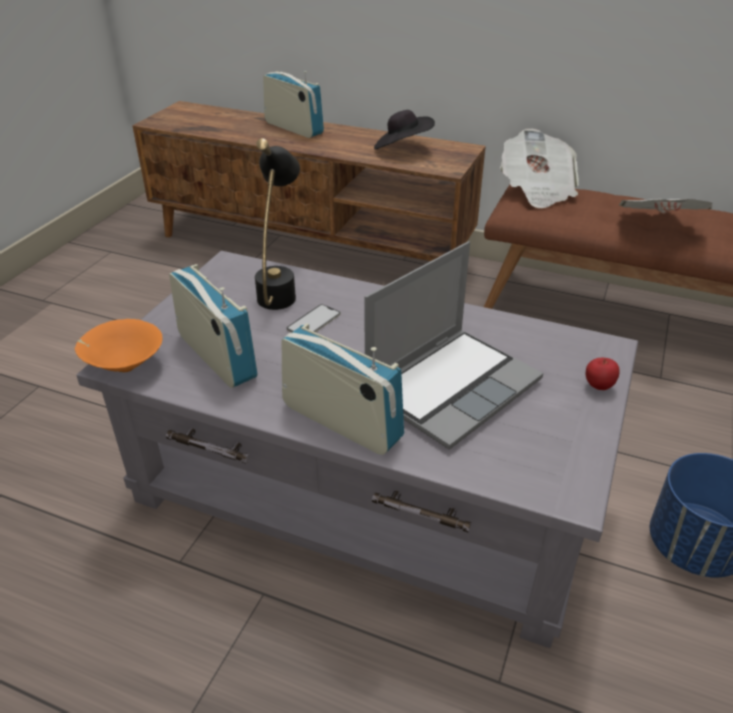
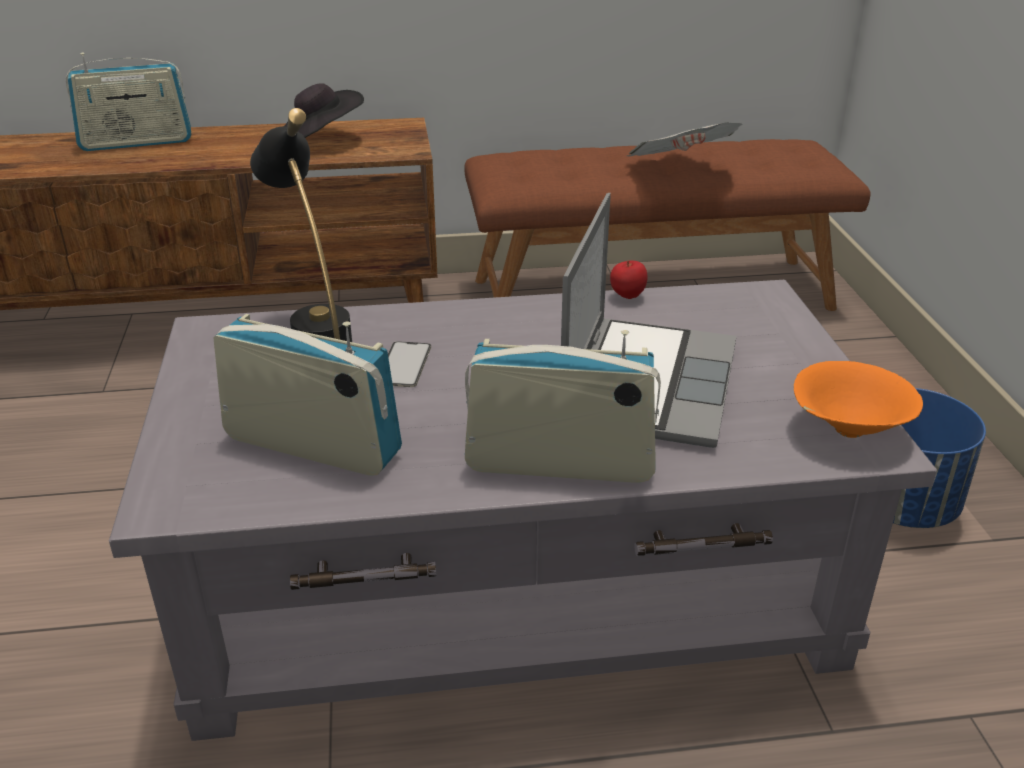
camera: 30 degrees left, 5 degrees down
(123, 366) = (180, 503): orange bowl -> orange bowl (846, 430)
(293, 128) = (136, 142): radio -> radio turned 150 degrees clockwise
(537, 190) = (513, 159): newspaper -> none
(598, 386) = (795, 334): apple -> apple (627, 297)

